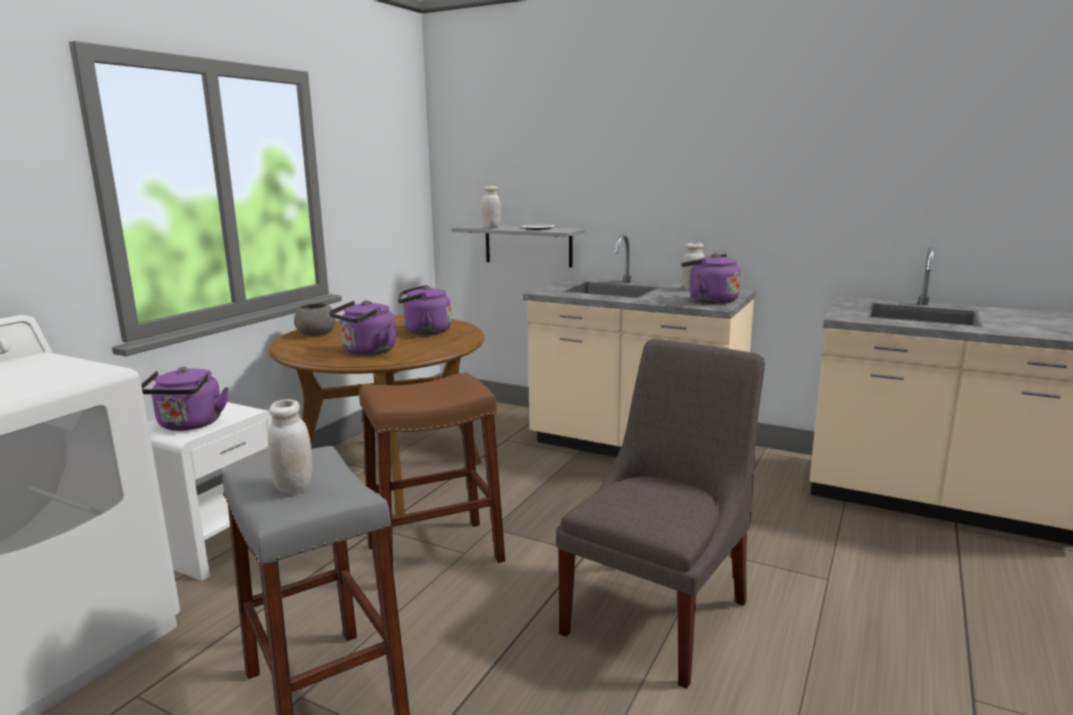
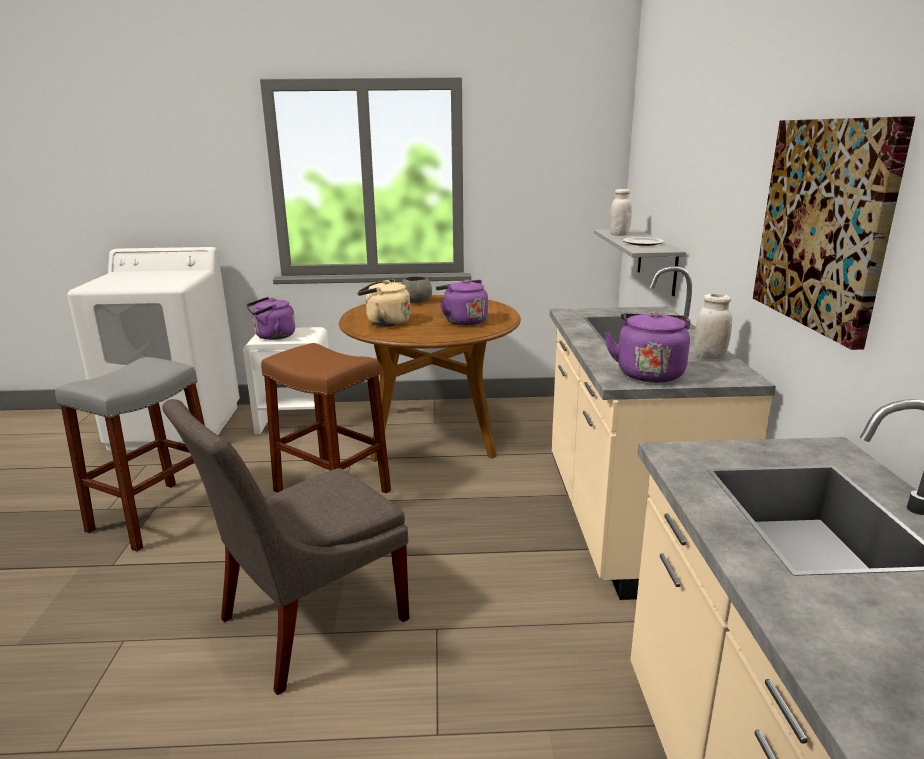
camera: 60 degrees right, 5 degrees up
(294, 487) = (120, 376): white jar -> none
(367, 352) = (385, 322): purple kettle -> beige kettle
(660, 612) = (306, 622): grey chair -> grey chair turned 135 degrees clockwise
(780, 183) = (825, 225): none -> picture

